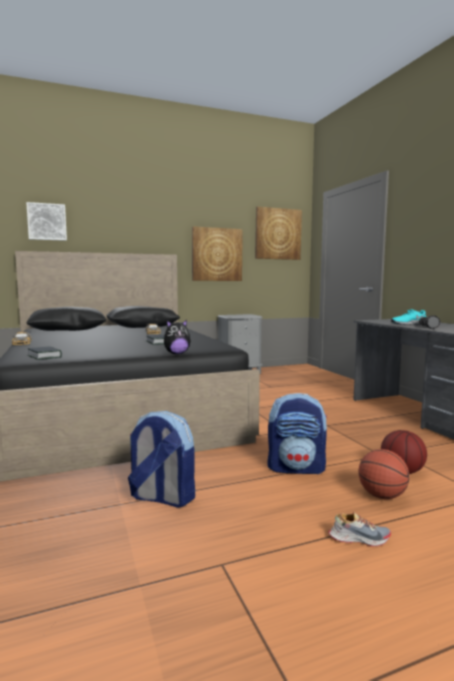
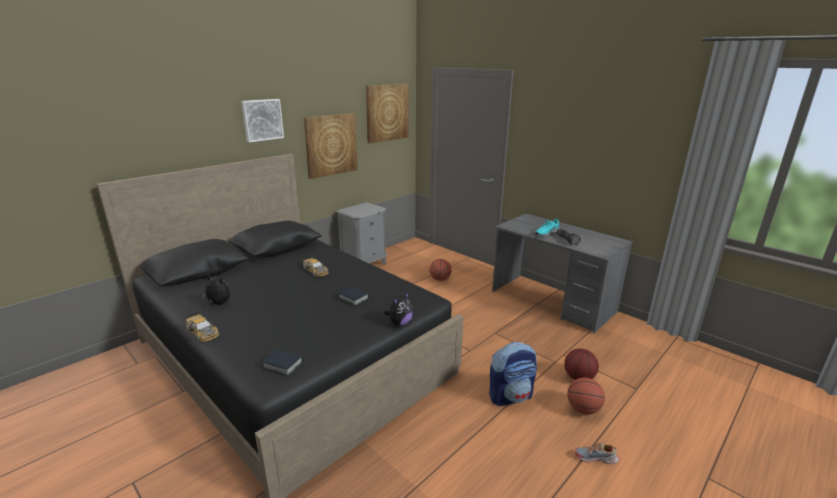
camera: 25 degrees left, 15 degrees up
(47, 222) = (130, 137): picture -> picture (262, 120)
(55, 337) = (218, 304): none -> plush toy
(161, 497) = (441, 467): backpack -> none
(304, 387) = (440, 279): none -> basketball
(359, 538) = (596, 458): shoe -> shoe turned 150 degrees counterclockwise

